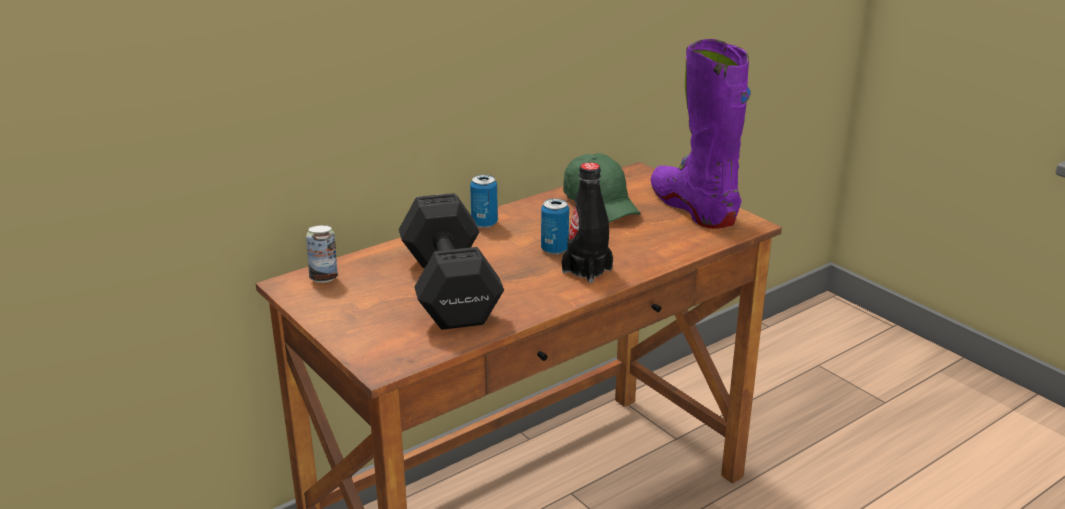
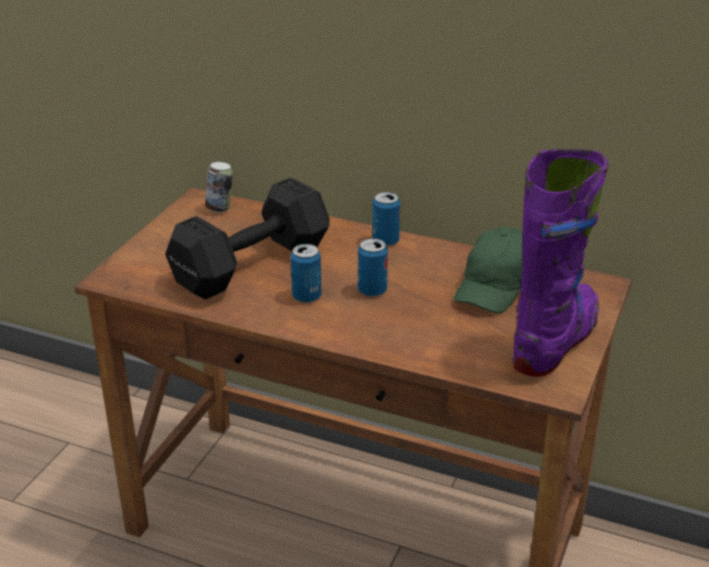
camera: 60 degrees right, 5 degrees up
(532, 278) = (306, 296): none -> can
(587, 270) = (348, 320): black bottle -> none

